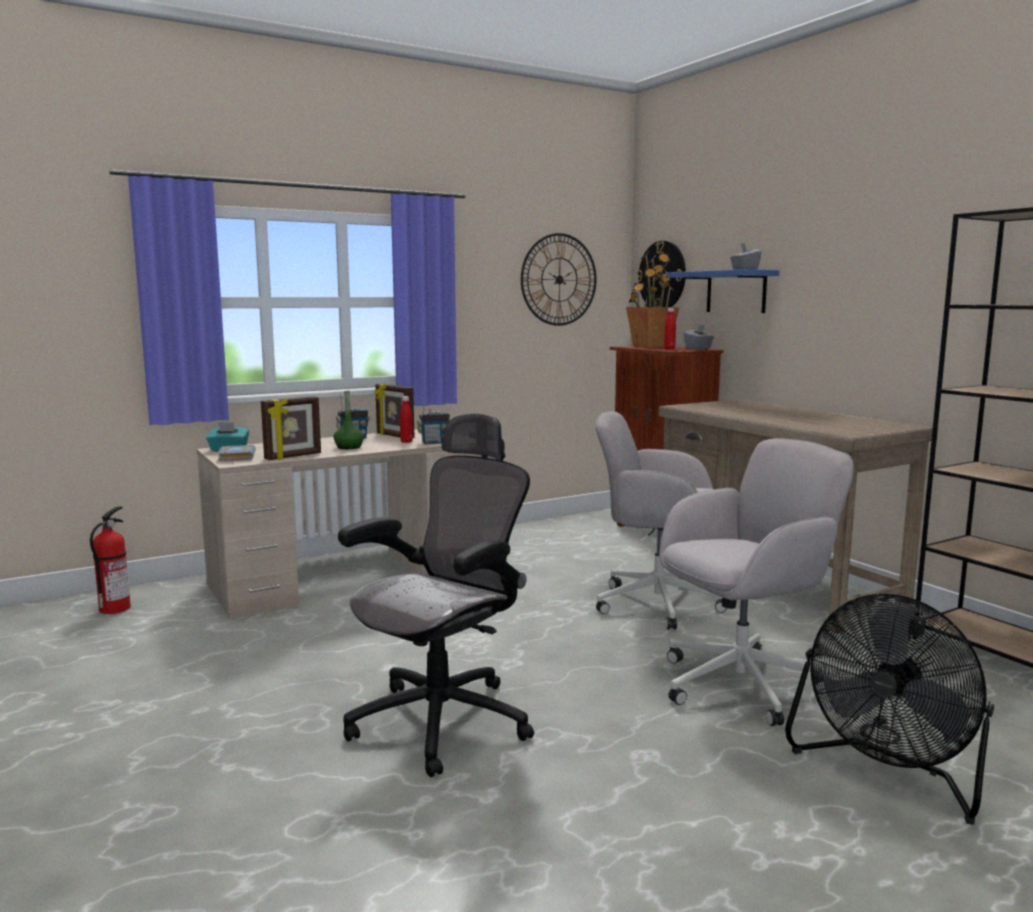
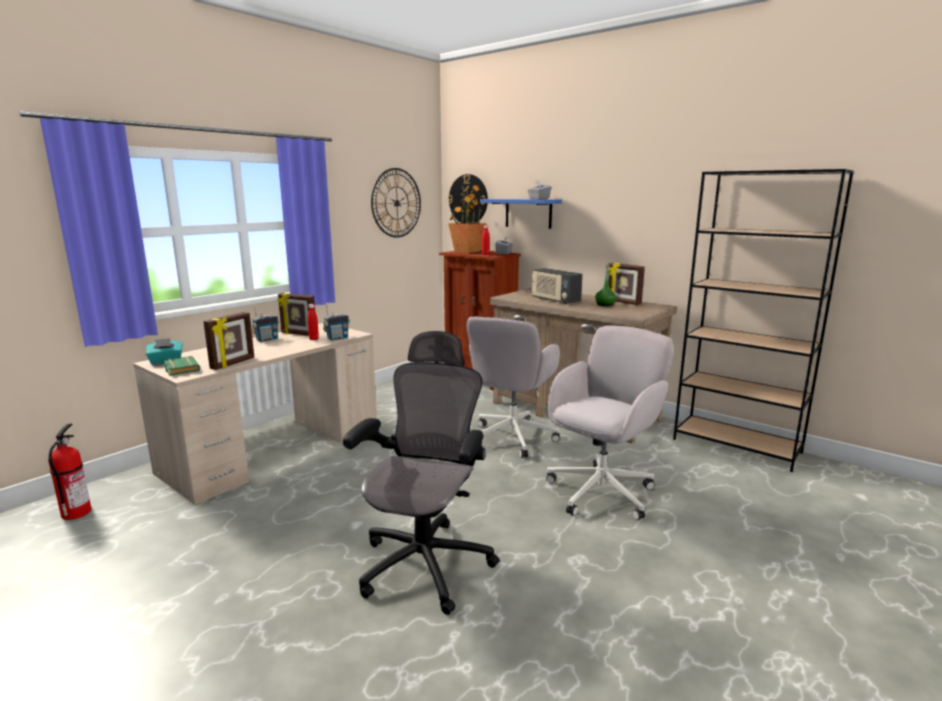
camera: 20 degrees left, 5 degrees up
(235, 457) = (180, 369): grey book -> green book
(349, 447) = (272, 349): green bottle -> green bottle (605, 304)
(656, 604) = (512, 438): grey office chair -> grey office chair turned 60 degrees counterclockwise
(747, 413) = (555, 300): none -> radio
(851, 420) = (623, 302): none -> picture frame
(883, 768) = (714, 537): black fan -> none

